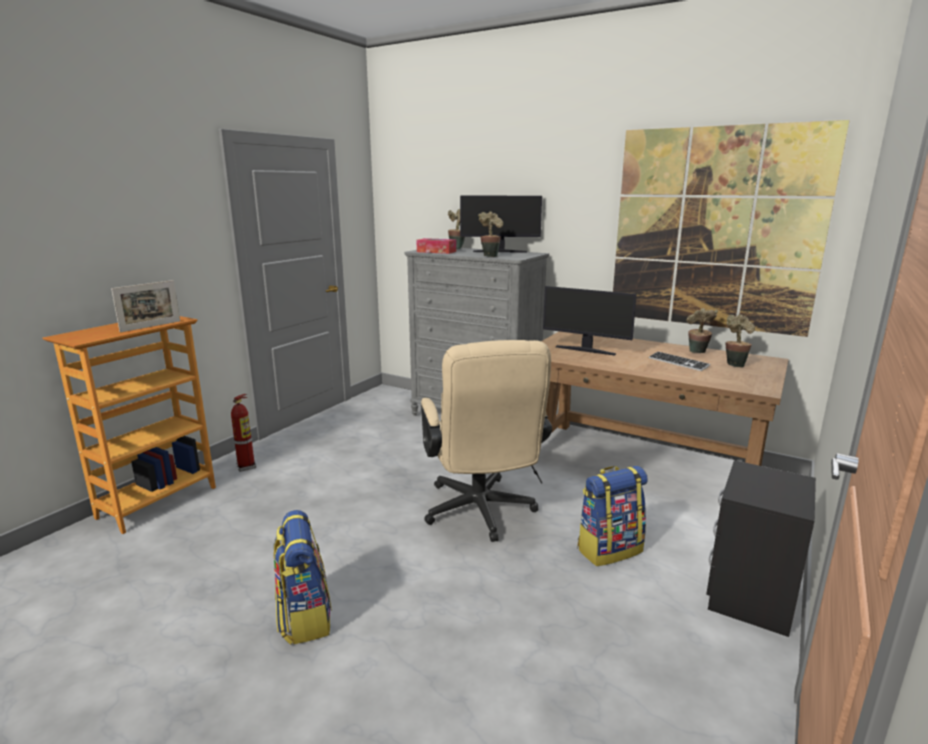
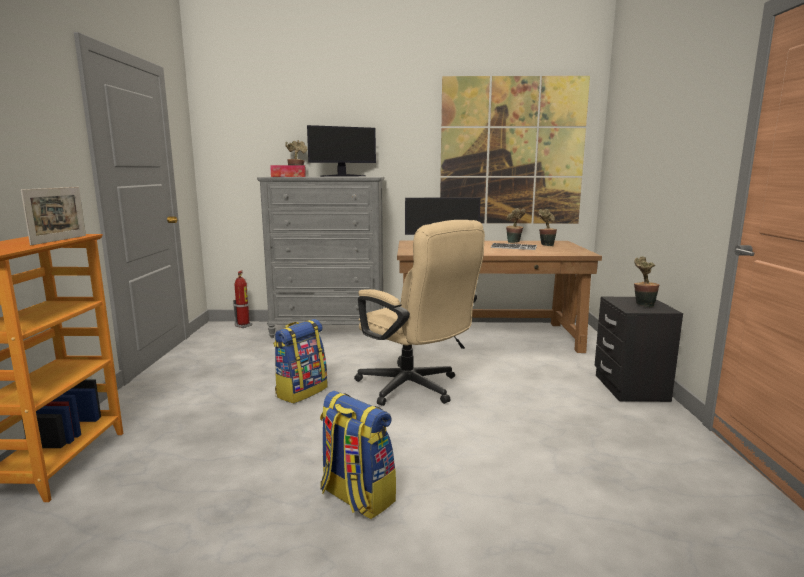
camera: 30 degrees left, 5 degrees down
(247, 466) = (139, 408): fire extinguisher -> fire extinguisher (244, 325)
(490, 256) = (346, 176): potted plant -> potted plant (643, 305)
(609, 549) = (527, 386): backpack -> backpack (301, 391)

